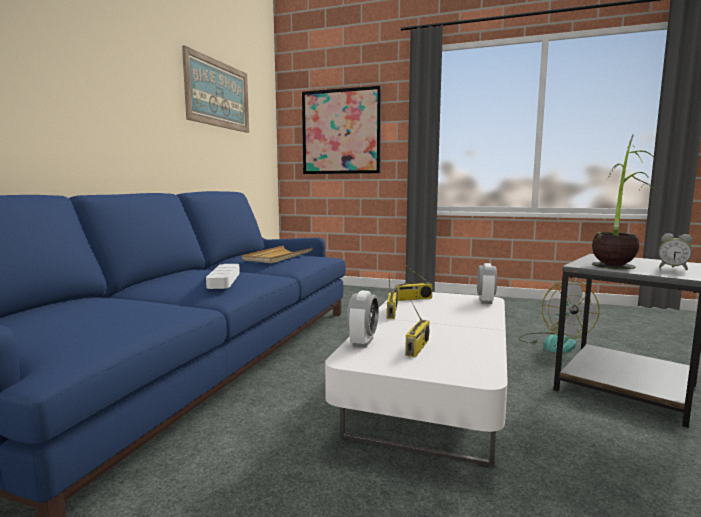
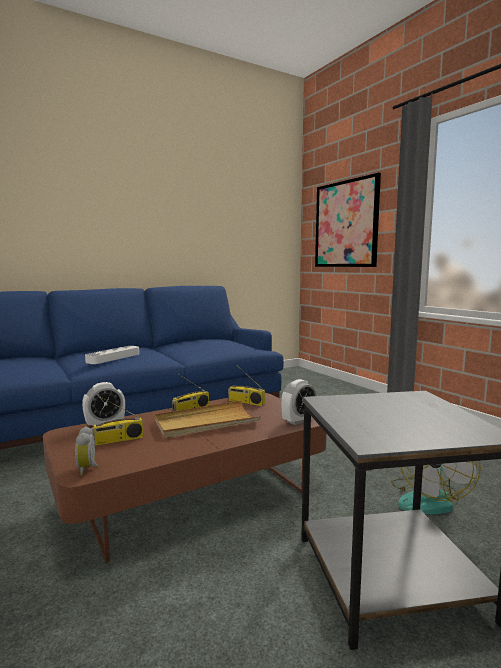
camera: 40 degrees right, 0 degrees up
(218, 94) = (219, 203): picture -> none
(278, 257) = (210, 345): beige tray -> beige tray (206, 423)
(431, 395) = (192, 494): white coffee table -> brown coffee table
(617, 262) = (387, 407): potted plant -> none
(673, 268) = (417, 430): alarm clock -> alarm clock (88, 469)

